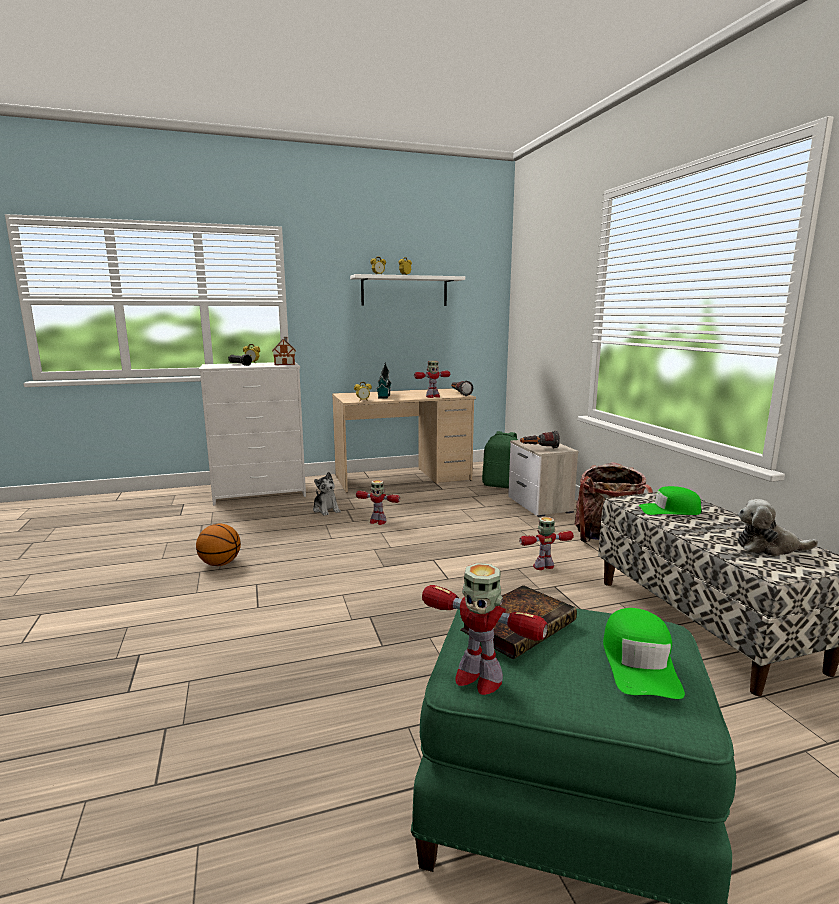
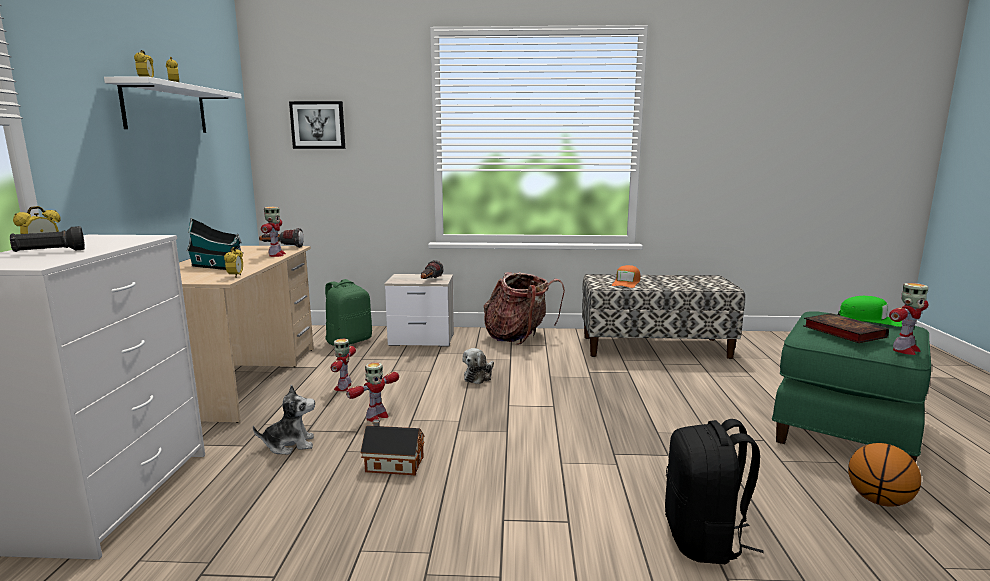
camera: 70 degrees left, 0 degrees up
(220, 563) = (410, 551): basketball -> basketball (878, 500)
(240, 669) = (704, 539): none -> black backpack
(285, 363) = (110, 237): toy house -> toy house (392, 464)
(537, 297) = (318, 125): none -> picture
(544, 566) = (553, 367): toy robot -> toy robot (344, 387)
(669, 510) = (626, 283): green cap -> orange cap
(769, 547) = (694, 281): plush toy -> plush toy (479, 376)

